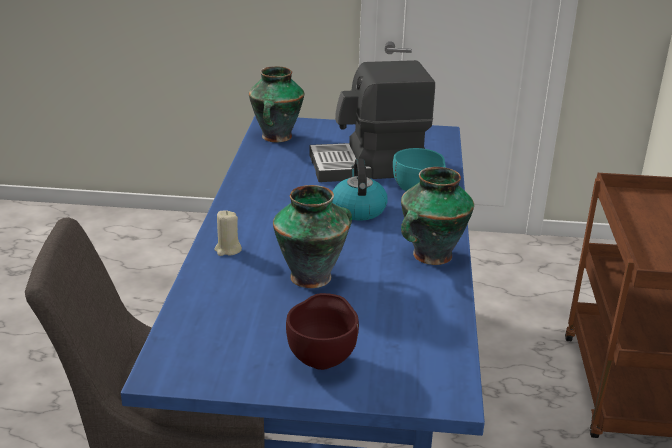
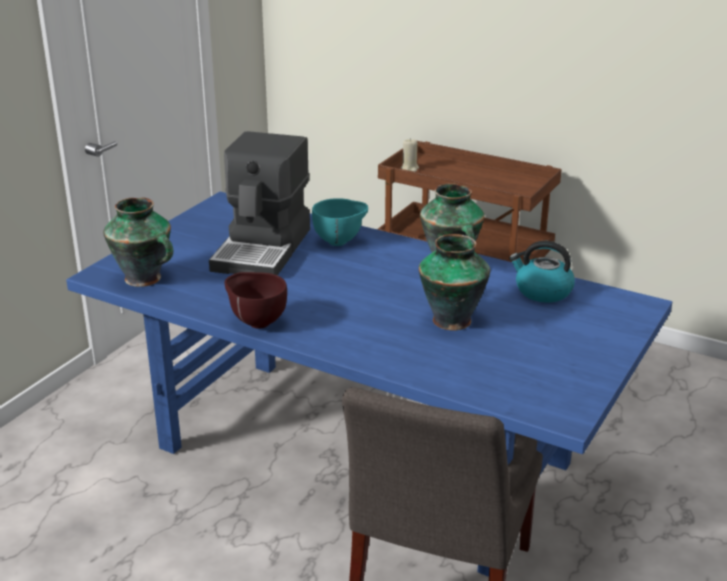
camera: 65 degrees left, 0 degrees up
(228, 250) = (375, 350): beige candle -> beige candle (410, 168)
(322, 359) = (577, 341): brown bowl -> brown bowl (257, 322)
(358, 209) = (346, 274): kettle -> kettle (542, 291)

